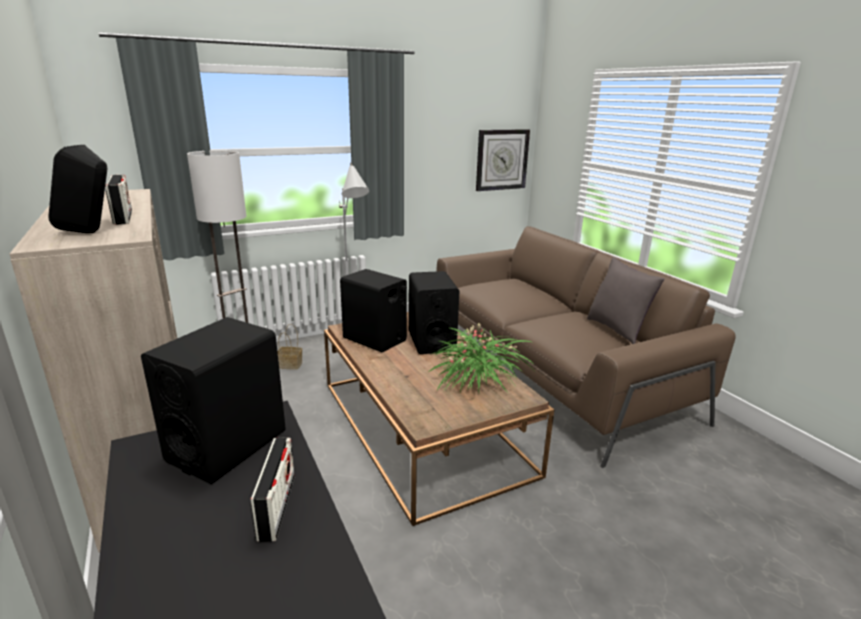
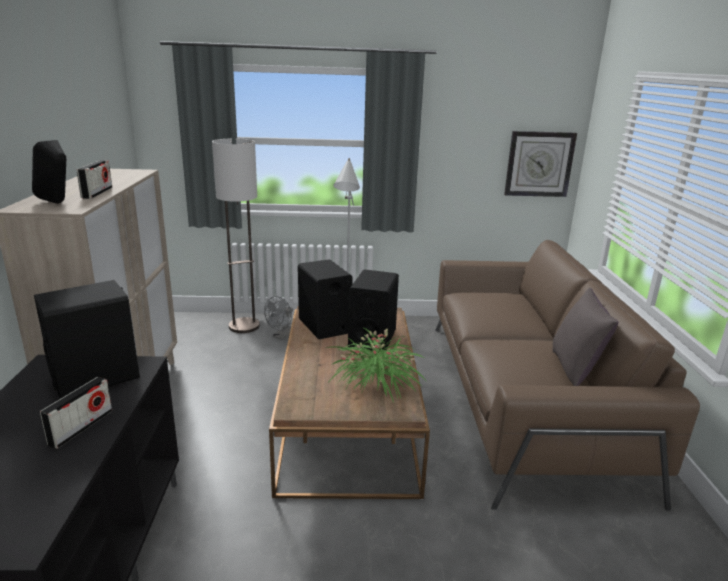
camera: 25 degrees right, 0 degrees up
(291, 365) = (281, 336): basket -> grey fan

